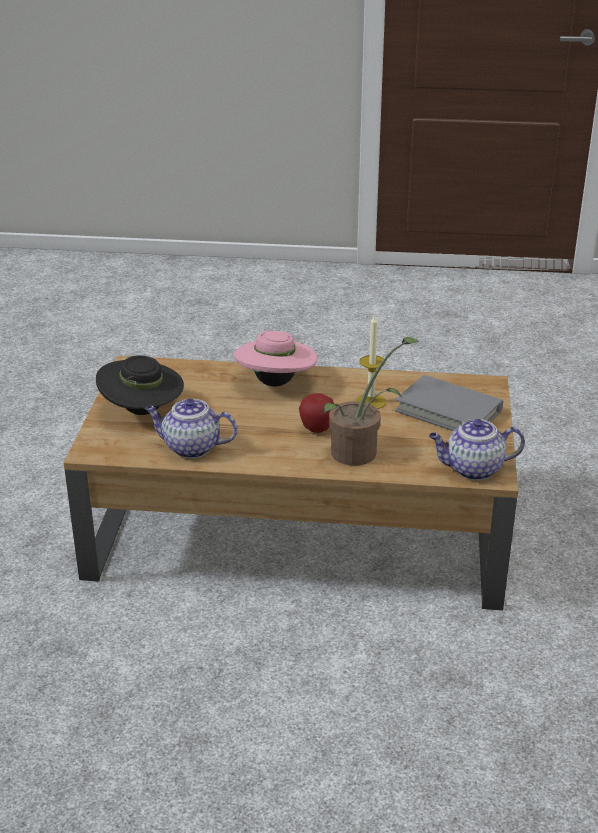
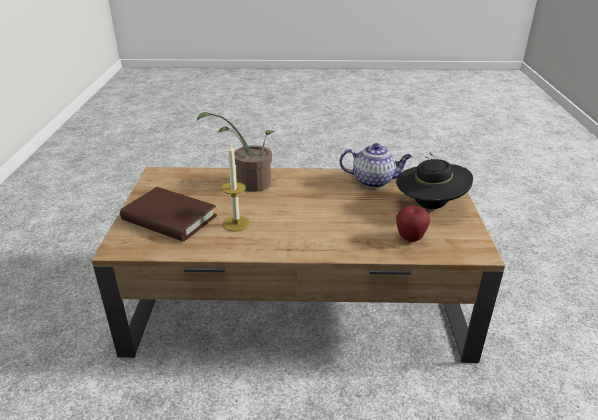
camera: 175 degrees right, 0 degrees up
(276, 383) = (325, 238): pink hat -> none
(317, 430) = (282, 197): apple -> apple (410, 238)
(448, 411) = (169, 218): grey book -> brown book
(472, 469) = (170, 176): teapot -> none

